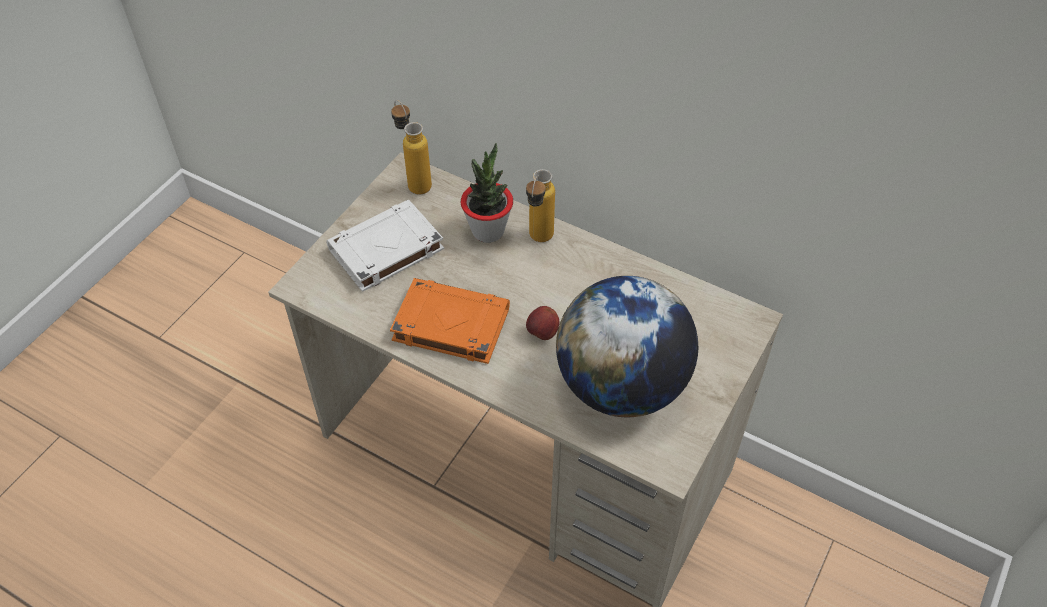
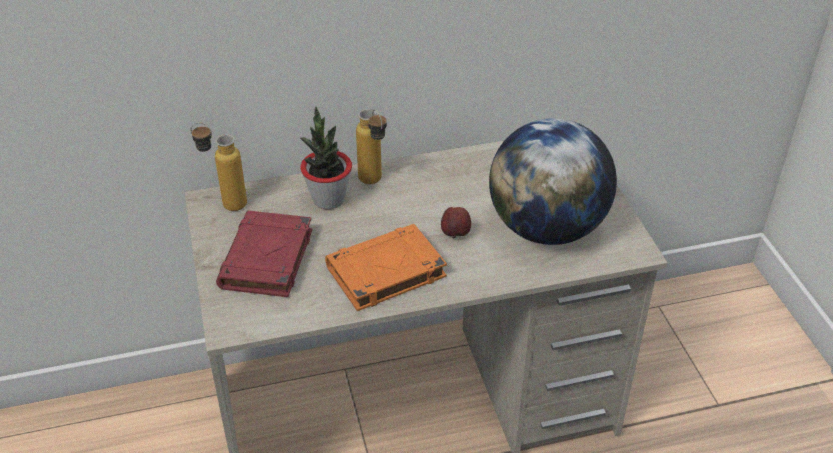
camera: 45 degrees left, 10 degrees down
(385, 250) = (267, 260): white book -> red book

